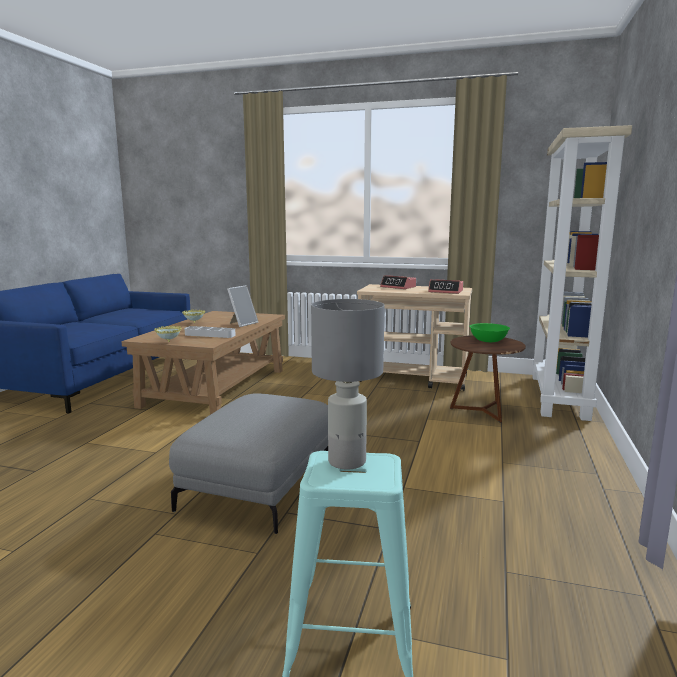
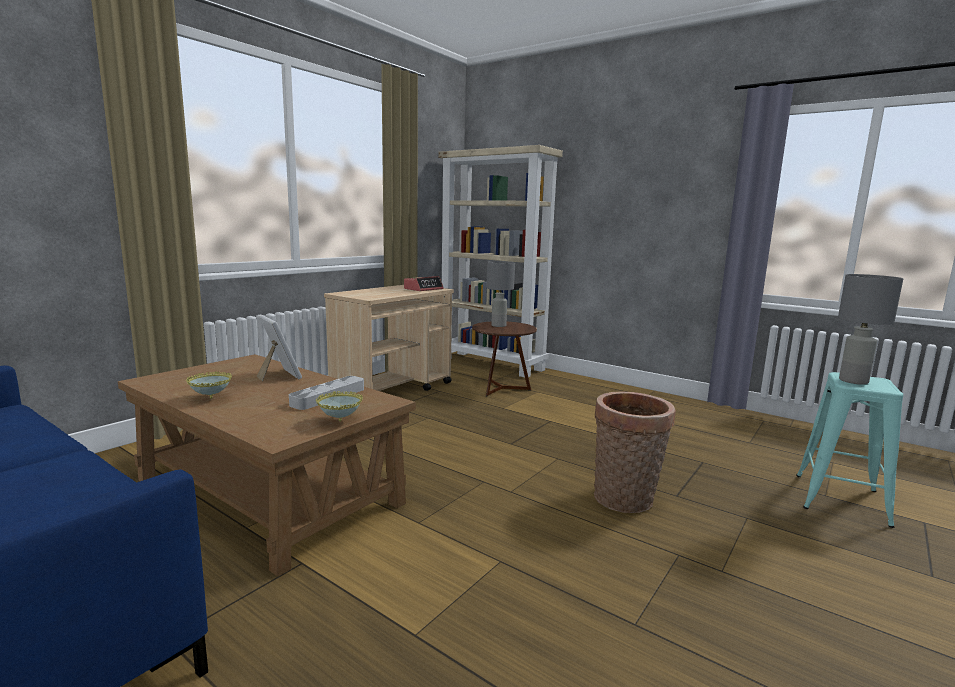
camera: 70 degrees left, 0 degrees up
(260, 487) = (625, 501): grey ottoman -> basket
(398, 287) = (369, 291): alarm clock -> none
(488, 341) = (498, 325): green bowl -> grey table lamp

